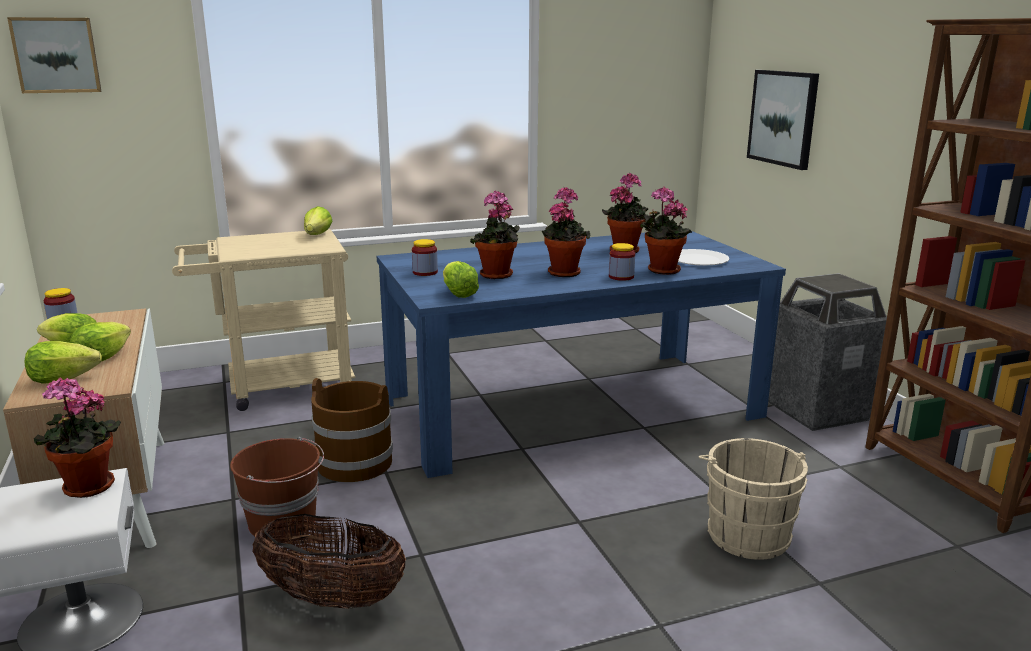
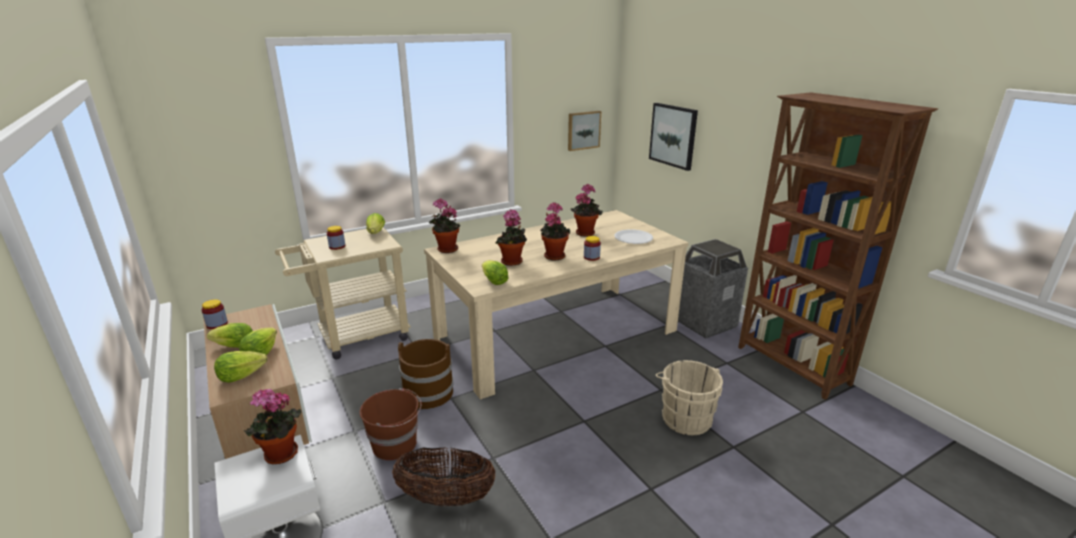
camera: 10 degrees left, 5 degrees up
(56, 55) = (173, 119): picture -> picture (583, 130)
(425, 272) = (463, 263): jar -> jar (337, 246)
(571, 407) = (556, 335): blue dining table -> beige dining table
(661, 271) = (614, 250): potted plant -> potted plant (445, 250)

